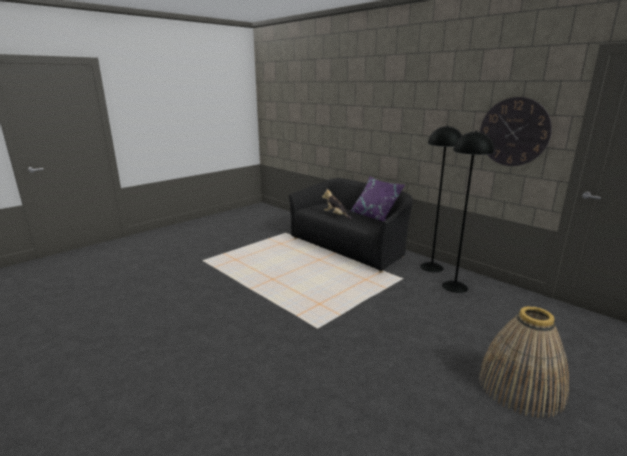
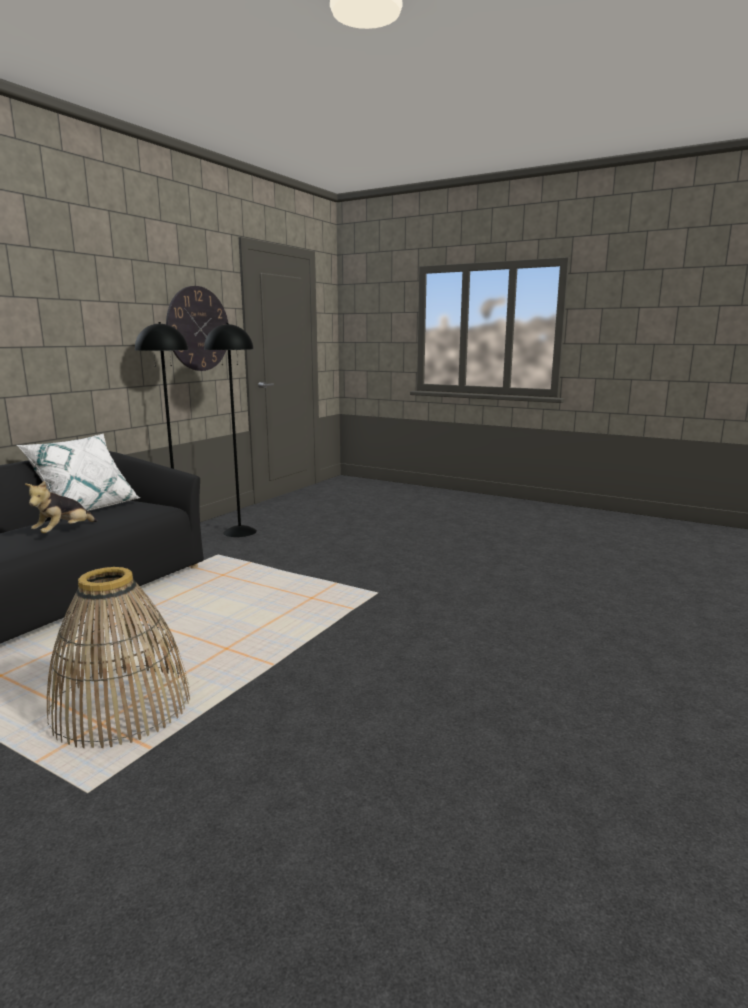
camera: 105 degrees left, 5 degrees down
(375, 216) = (86, 508): purple pillow -> white pillow
(520, 386) = (412, 519): basket -> basket (121, 706)

